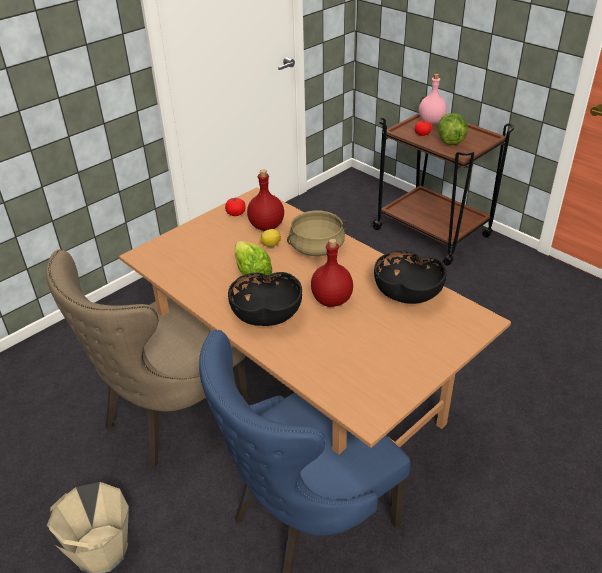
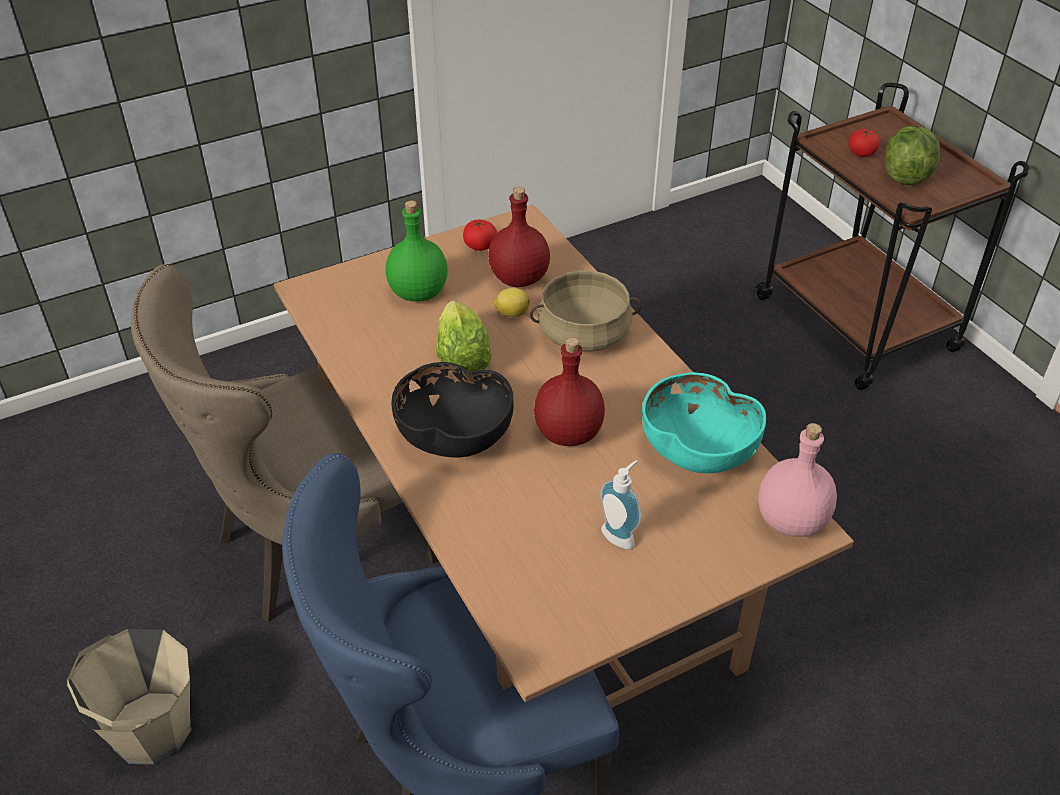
camera: 15 degrees right, 5 degrees up
(210, 244) = (418, 293): none -> green bottle
(385, 346) = (620, 534): none -> soap dispenser
(407, 294) = (697, 451): black bowl -> turquoise bowl
(431, 121) = (889, 131): pink bottle -> pink bottle (792, 520)

